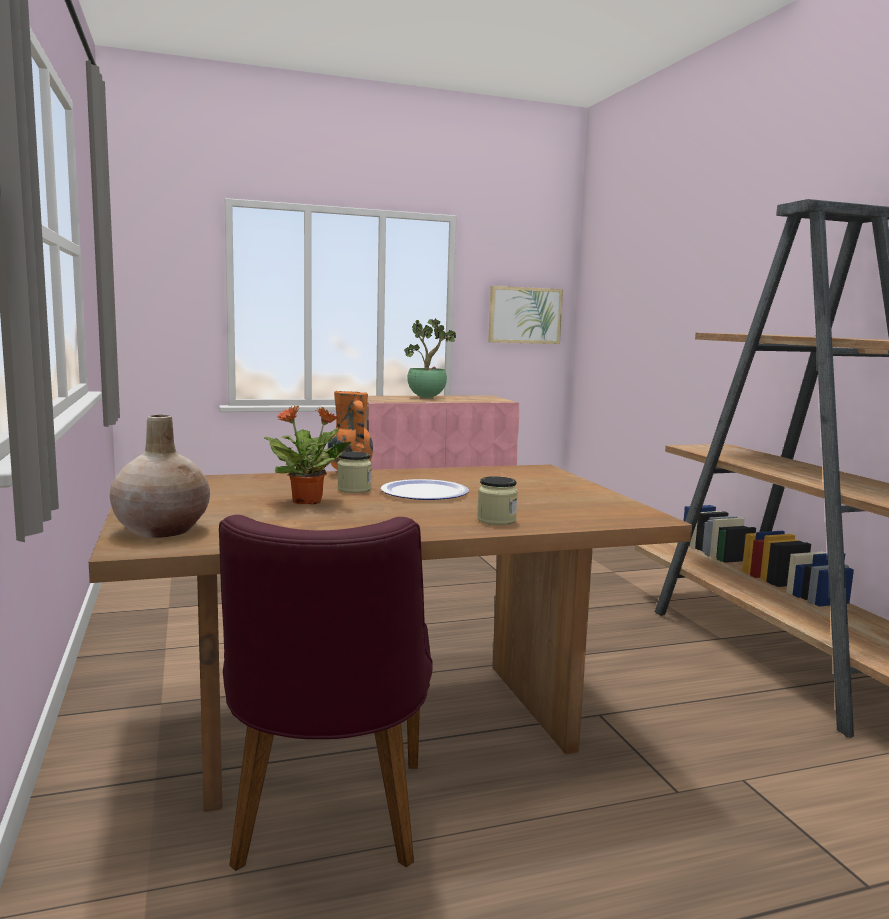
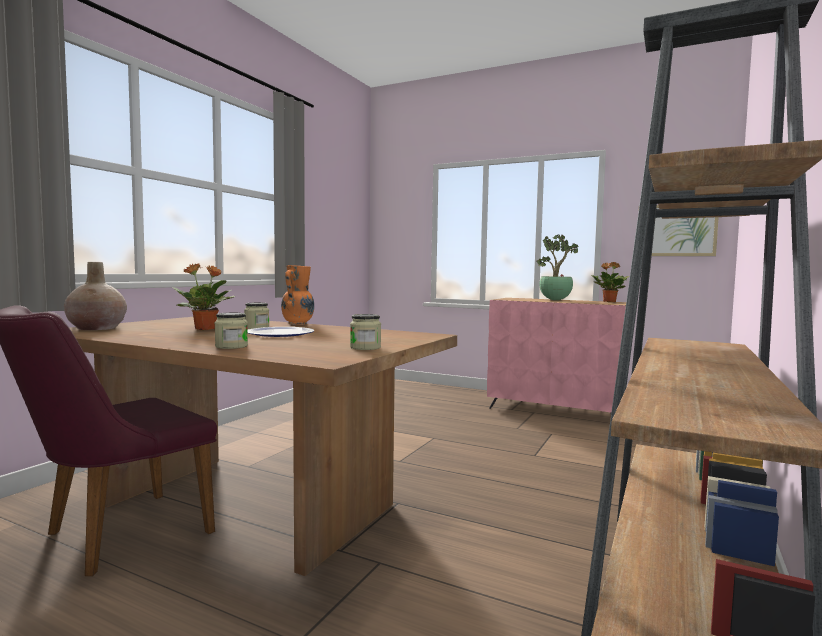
camera: 45 degrees right, 5 degrees down
(479, 396) = (609, 302): none -> potted plant
(588, 496) = (365, 347): none -> jar

